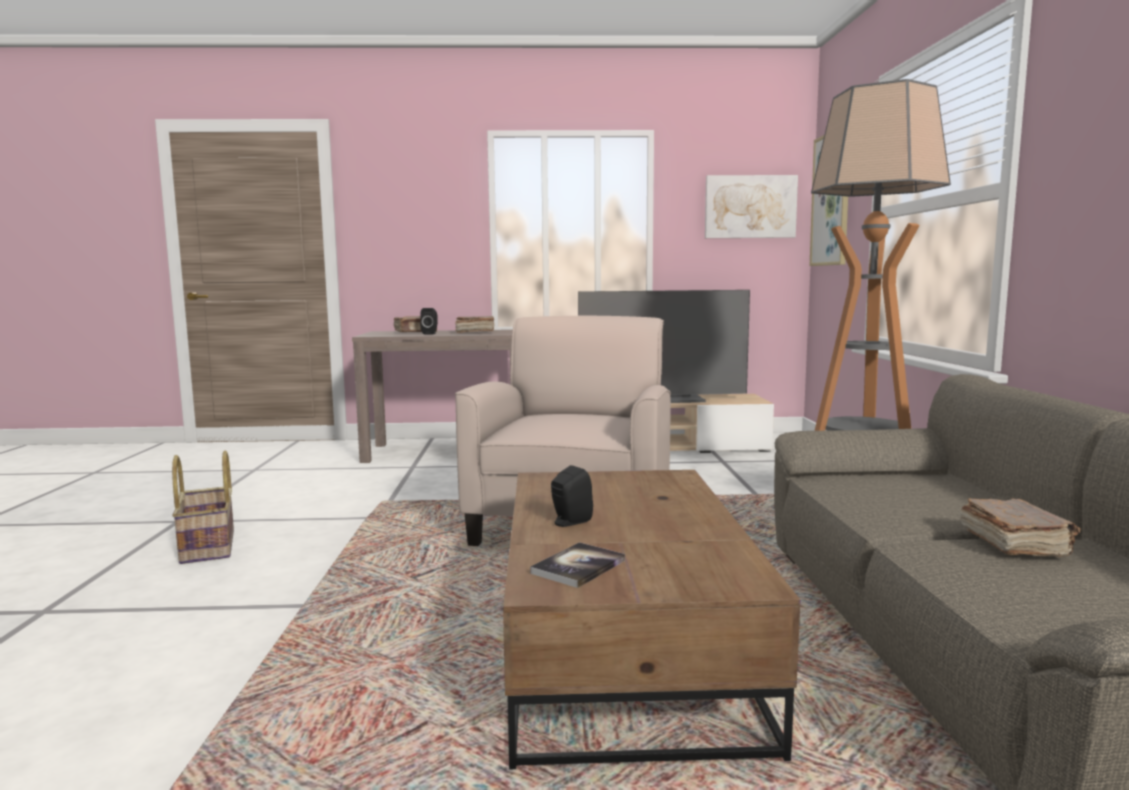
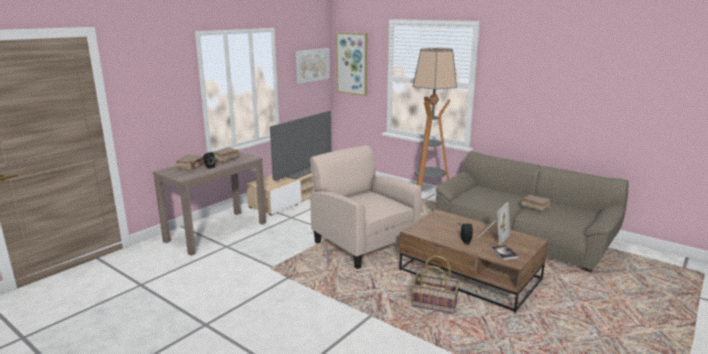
camera: 50 degrees left, 10 degrees up
(209, 547) = (265, 322): basket -> basket (434, 304)
(659, 536) = (492, 236): none -> picture frame

